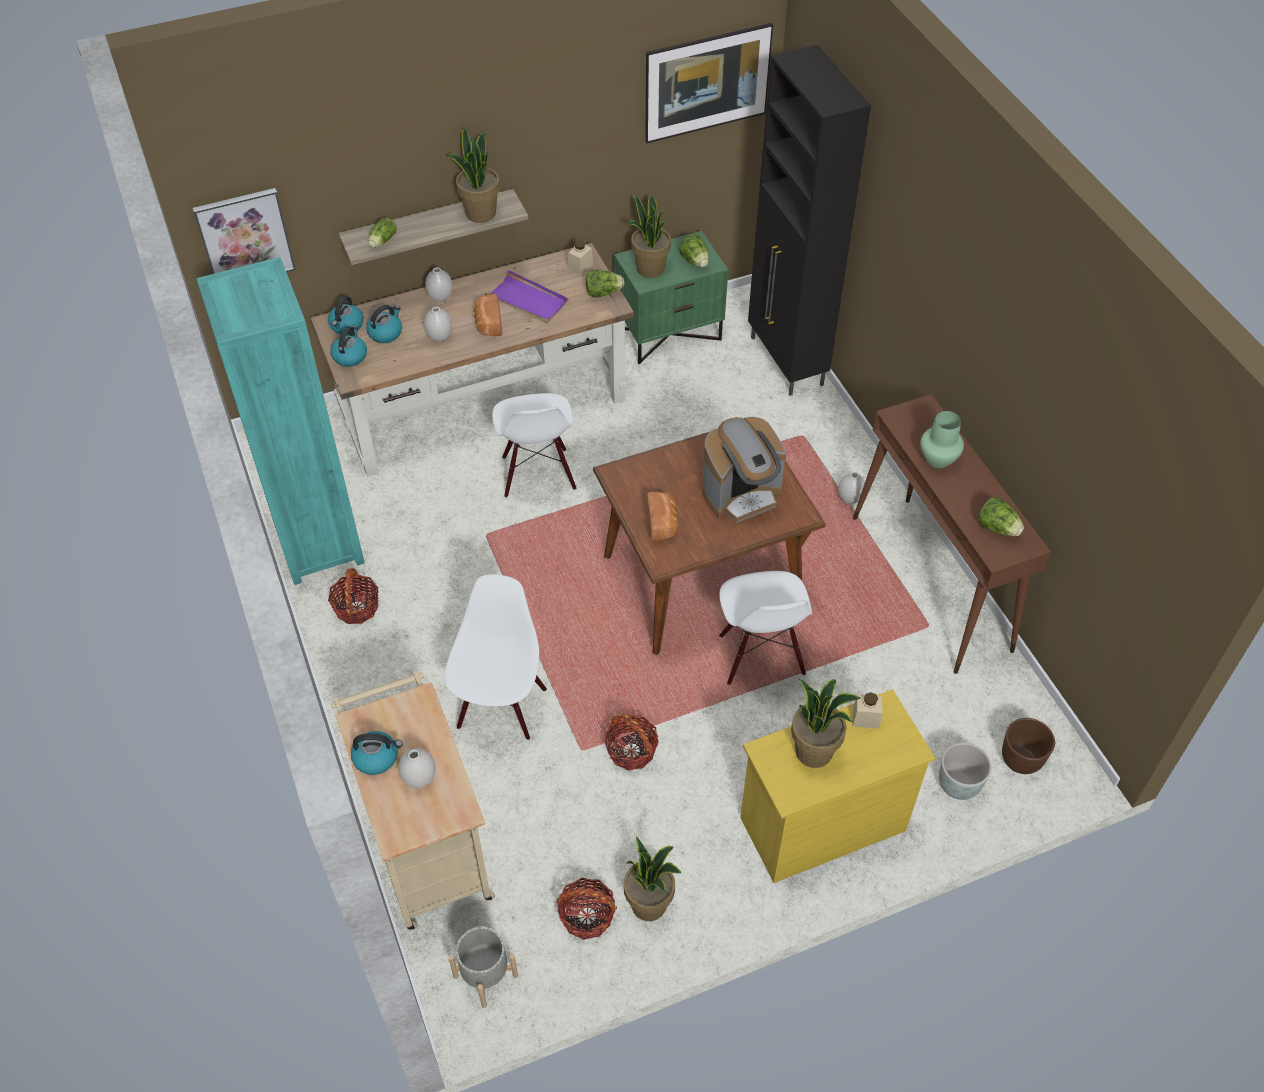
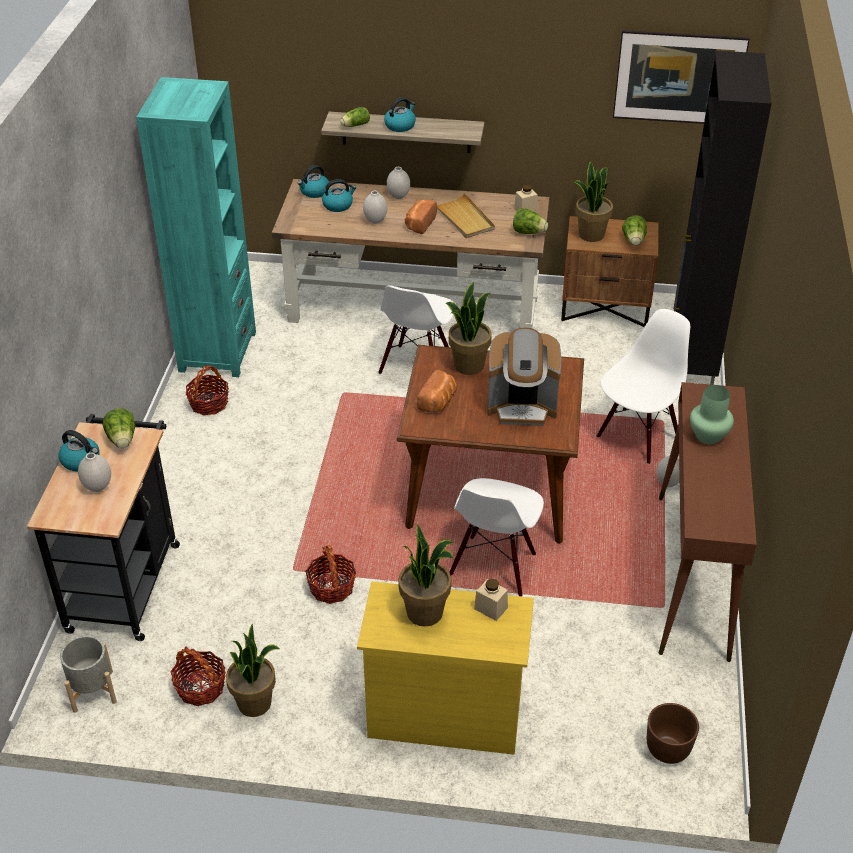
camera: 30 degrees right, 10 degrees down
(245, 237) = (253, 89): picture -> none
(350, 356) = (299, 211): kettle -> kettle (400, 125)
(425, 843) = (126, 580): beige cart -> black cart
(480, 213) = (444, 129): potted plant -> potted plant (468, 365)
(500, 707) = (257, 513): white chair -> white chair (637, 436)
(528, 300) = (464, 218): purple tray -> beige tray
(669, 333) = (605, 308): green nightstand -> brown nightstand
(958, 785) = (591, 742): grey planter -> none
(997, 527) = (720, 506): lettuce -> lettuce (122, 440)

